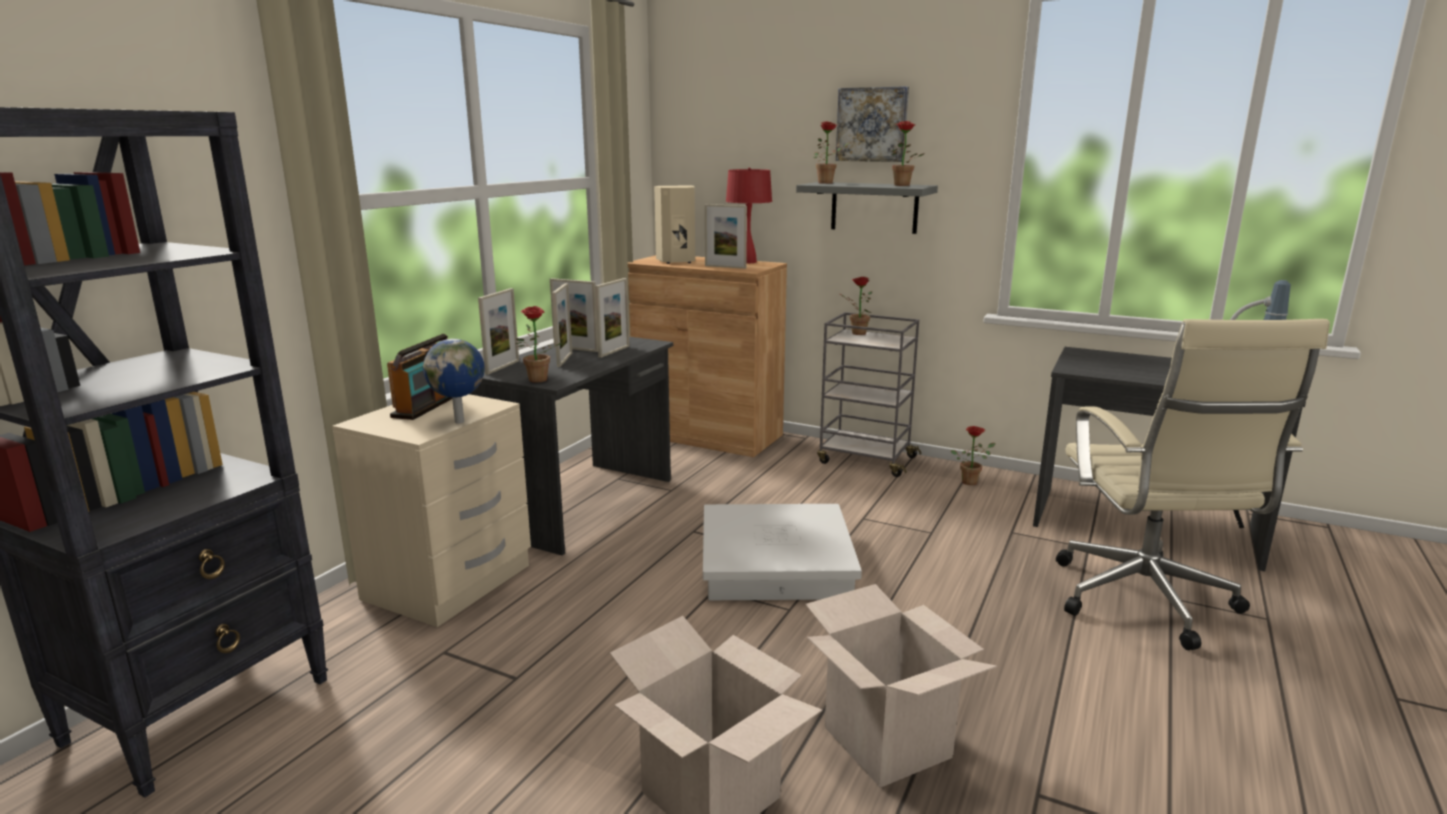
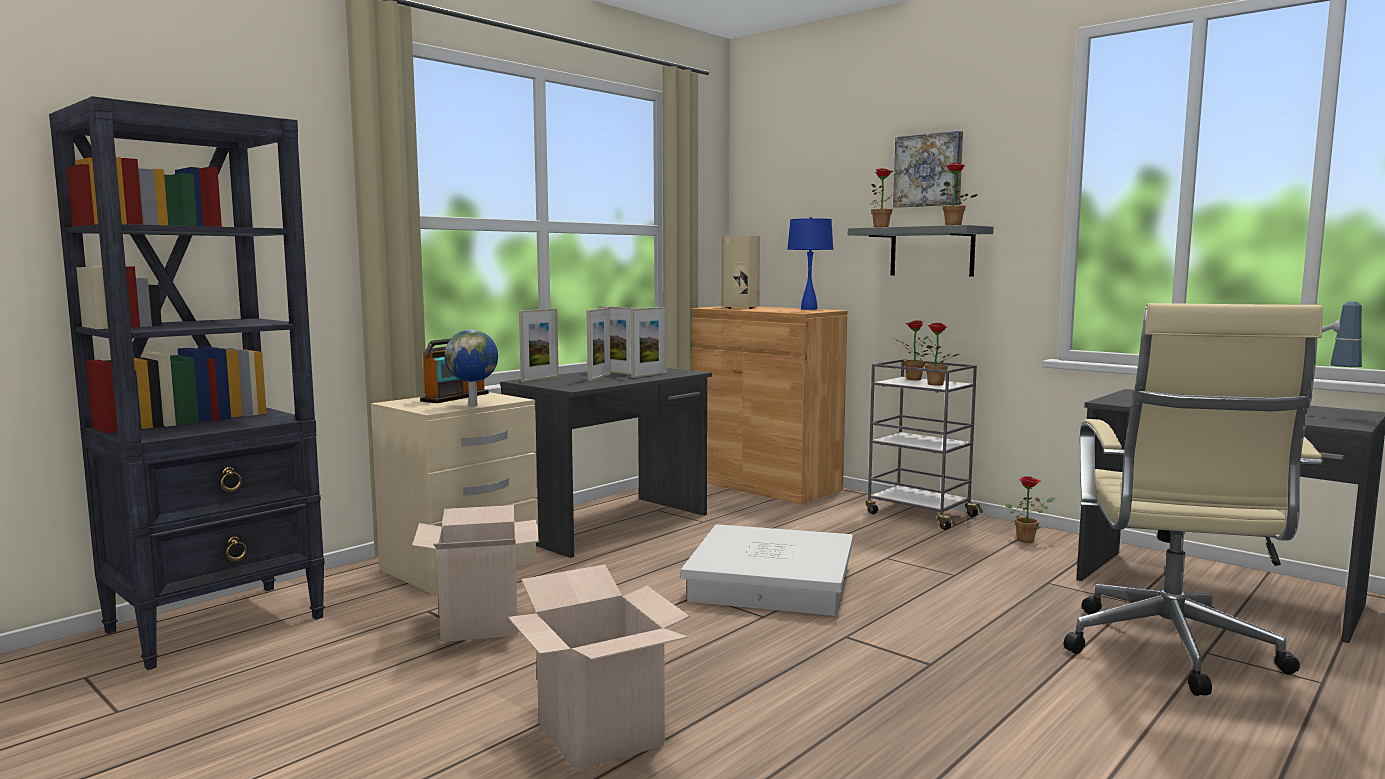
camera: 15 degrees right, 10 degrees down
(537, 381) = (560, 386): potted plant -> potted plant (935, 385)
(725, 267) = (781, 310): picture frame -> none
(748, 262) = (809, 309): red table lamp -> blue table lamp
(887, 742) = (798, 722): cardboard box -> cardboard box (480, 623)

